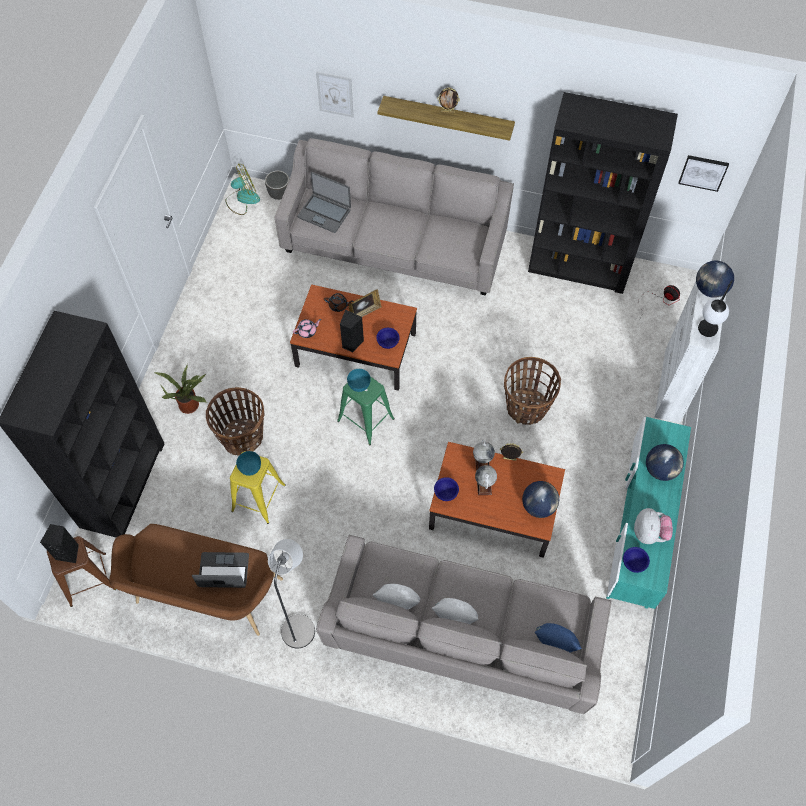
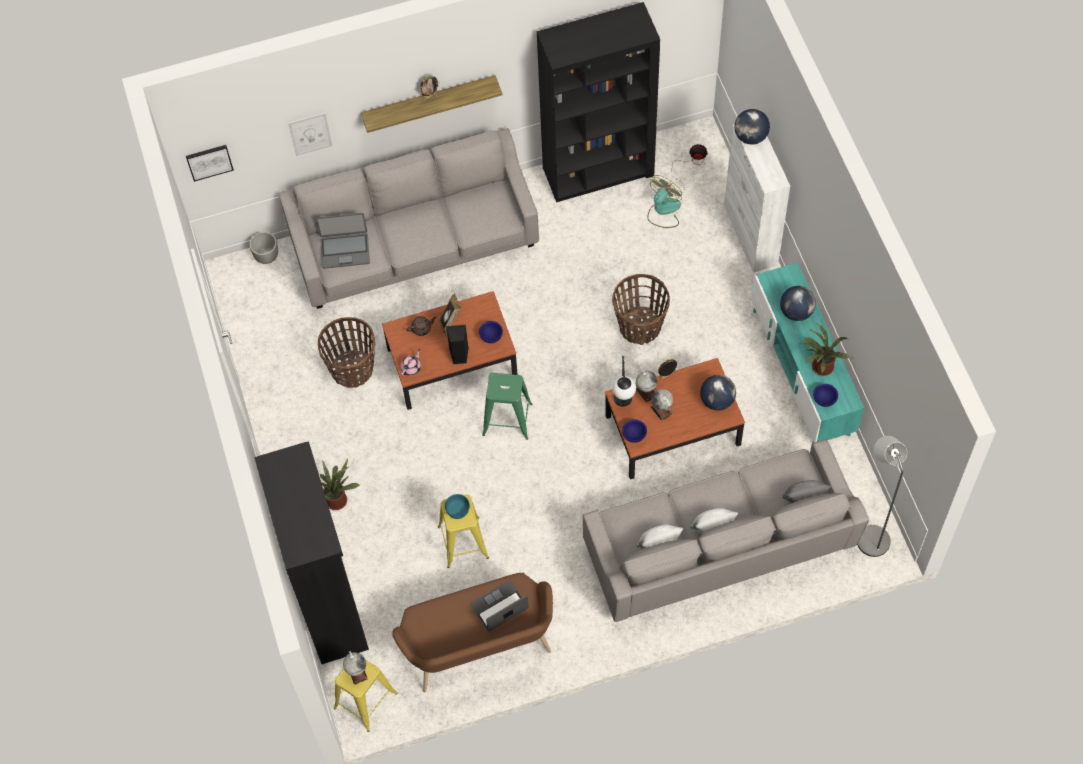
camera: 30 degrees left, 0 degrees up
(69, 552) = (357, 672): black speaker -> globe
(88, 579) = (365, 700): brown stool -> yellow stool
(242, 199) = (233, 281): fan -> fan (663, 210)
(242, 437) = (408, 499): basket -> basket (352, 369)
(300, 625) = (579, 622): grey floor lamp -> grey floor lamp (870, 535)
(358, 384) = (498, 386): turquoise bowl -> none
(555, 642) = (803, 498): blue pillow -> grey pillow
(649, 533) = (821, 368): plush toy -> potted plant
(703, 172) = (680, 35): picture -> picture (209, 161)
(704, 334) = (771, 178): table lamp -> table lamp (623, 405)

